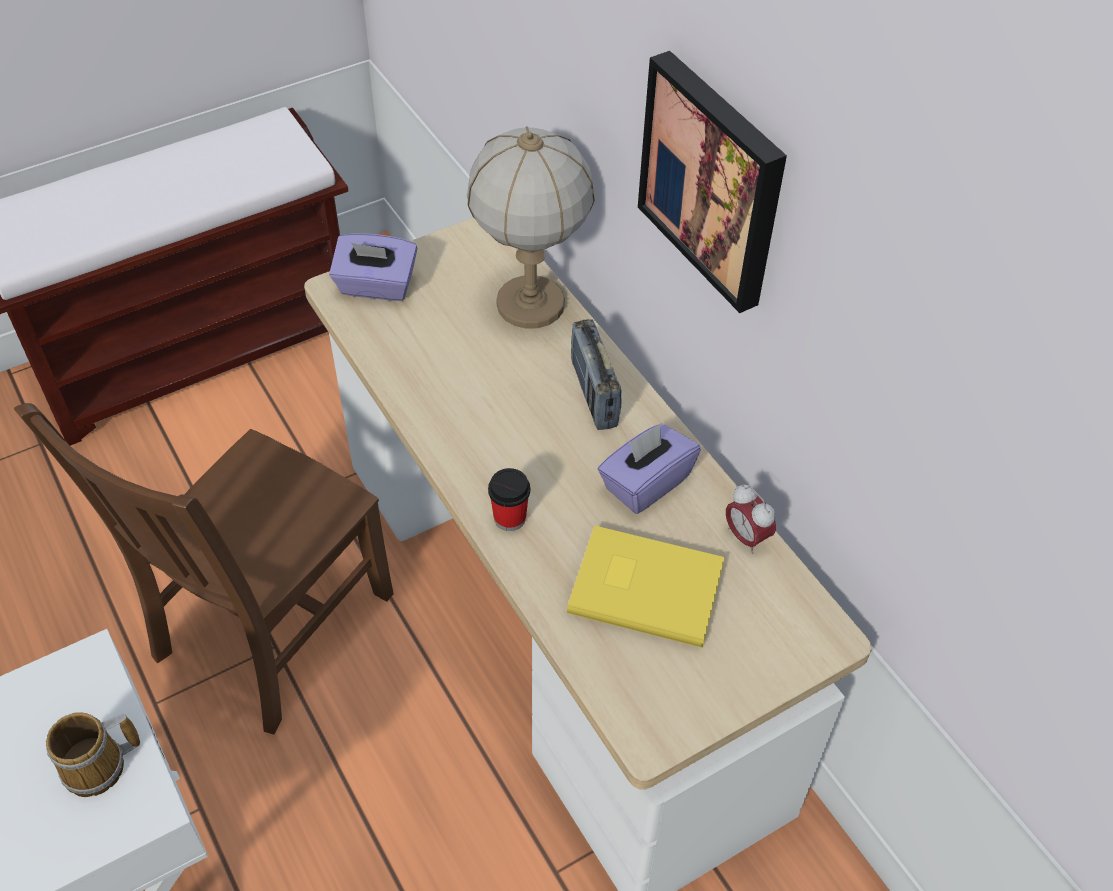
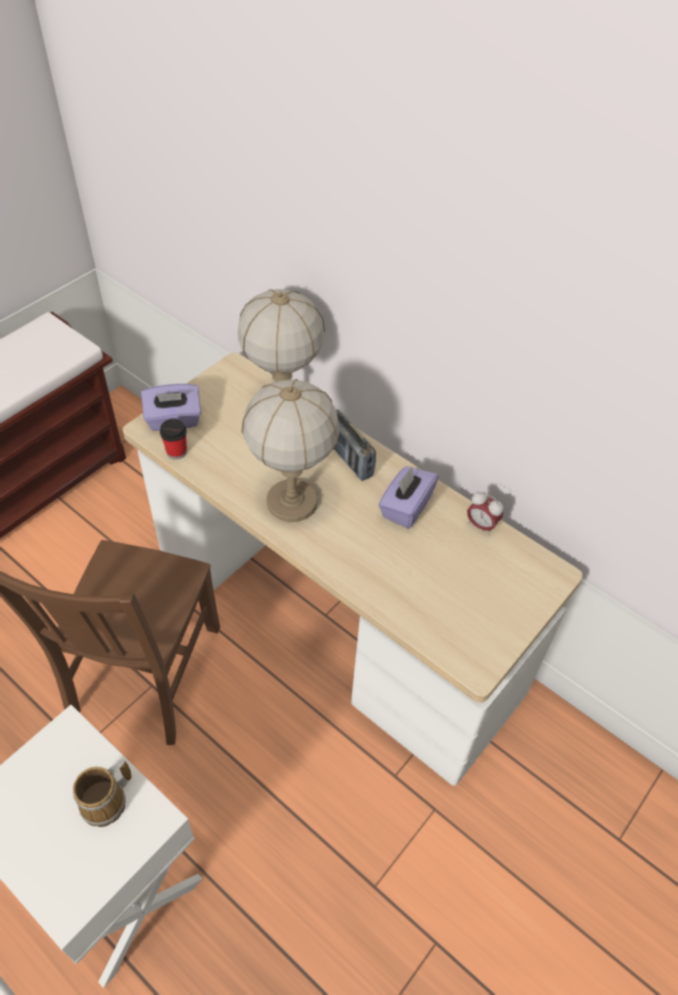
camera: 20 degrees left, 0 degrees up
(487, 436) = (292, 502): none -> table lamp
(510, 518) = (329, 552): cup -> cup (176, 452)
(644, 585) = (433, 572): yellow book -> none
(714, 180) = (429, 298): picture -> none

